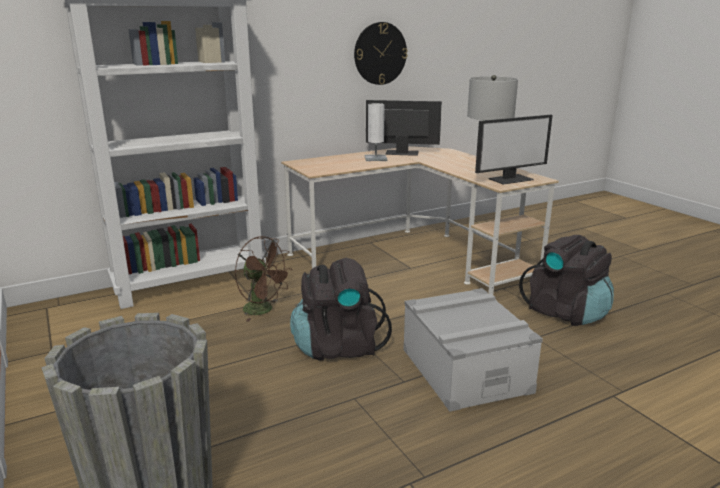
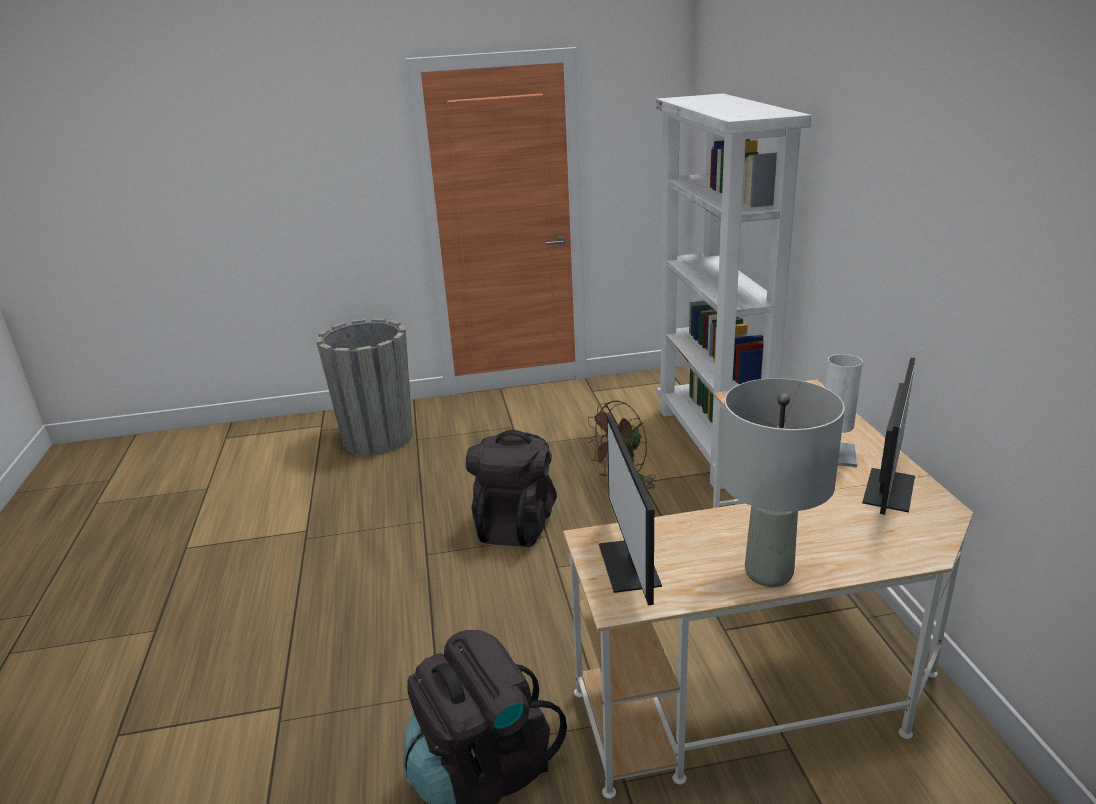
camera: 110 degrees right, 5 degrees up
(380, 53) = (968, 281): wall clock -> none
(465, 370) = (415, 601): grey storage box -> none

